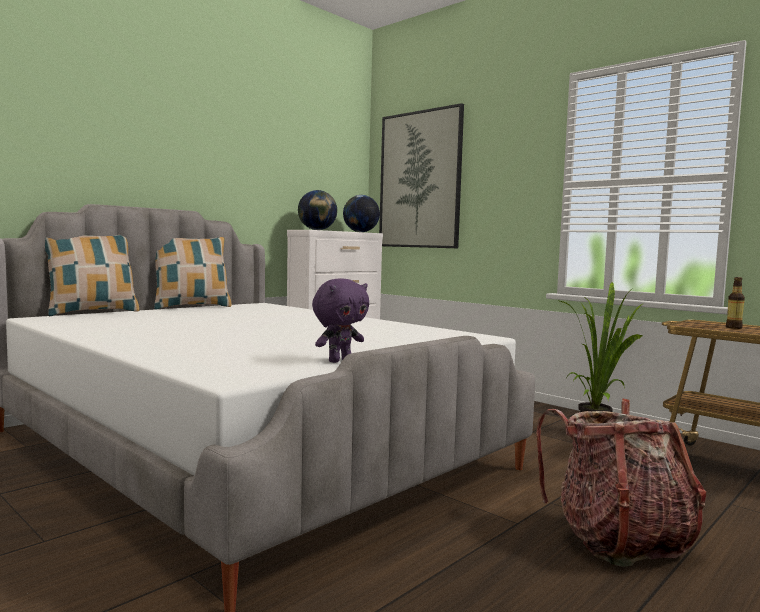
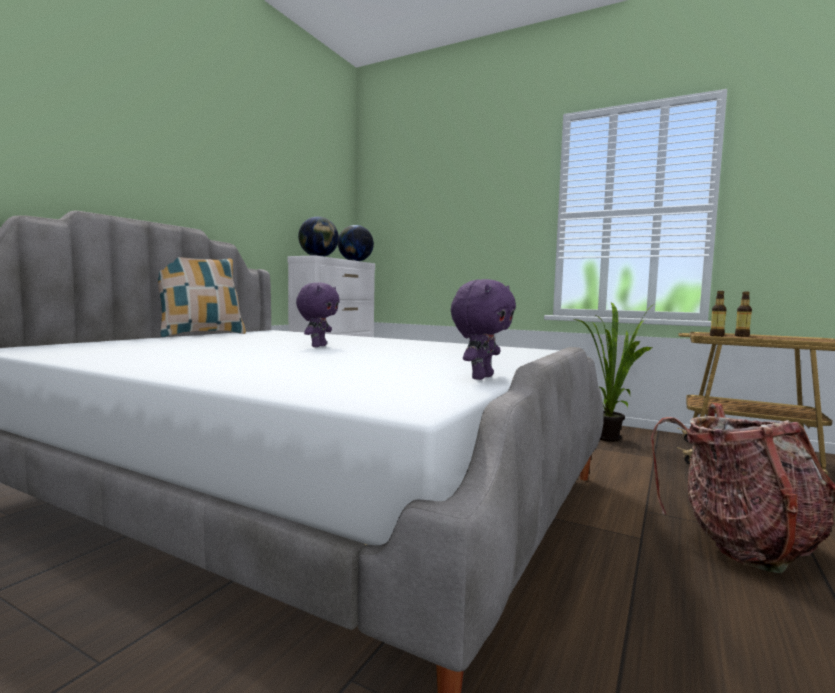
camera: 15 degrees left, 0 degrees up
(92, 312) = (85, 341): pillow -> none
(269, 323) = (318, 346): none -> purple plush toy
(420, 180) = (410, 212): picture -> none
(699, 326) = (716, 336): none -> bottle

